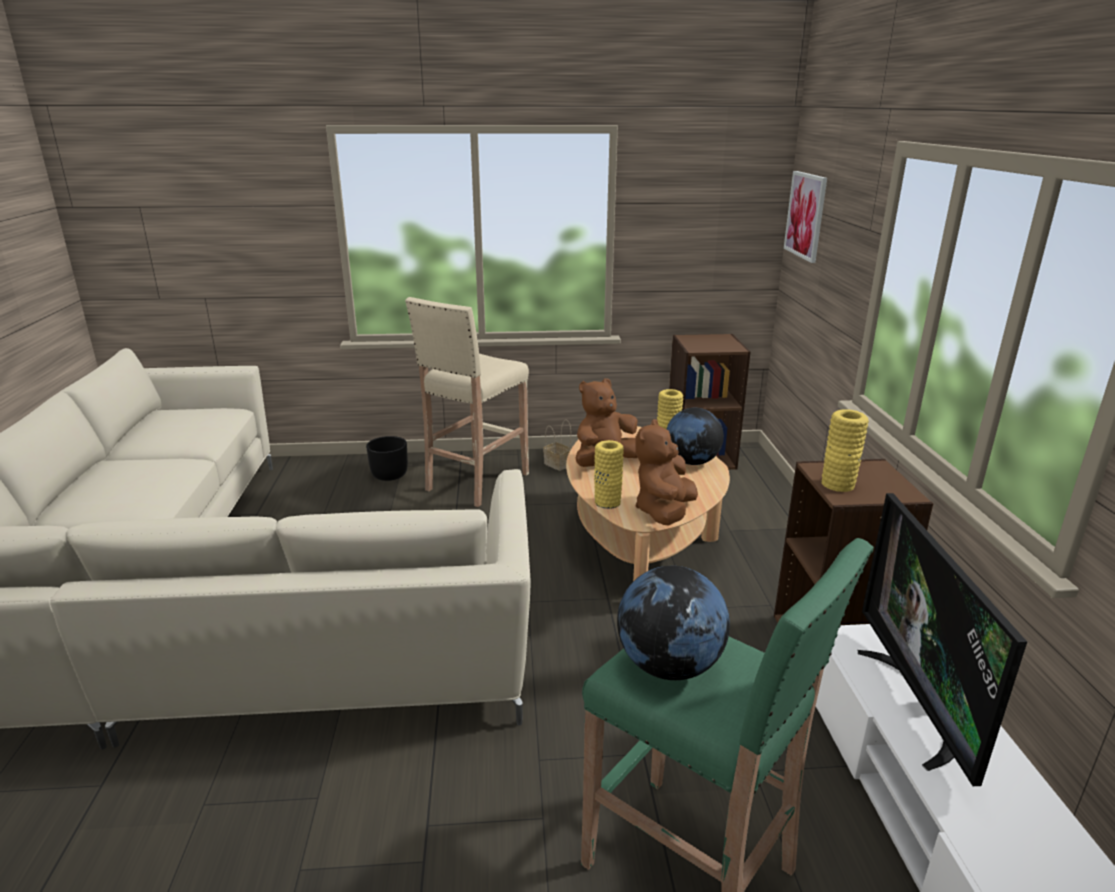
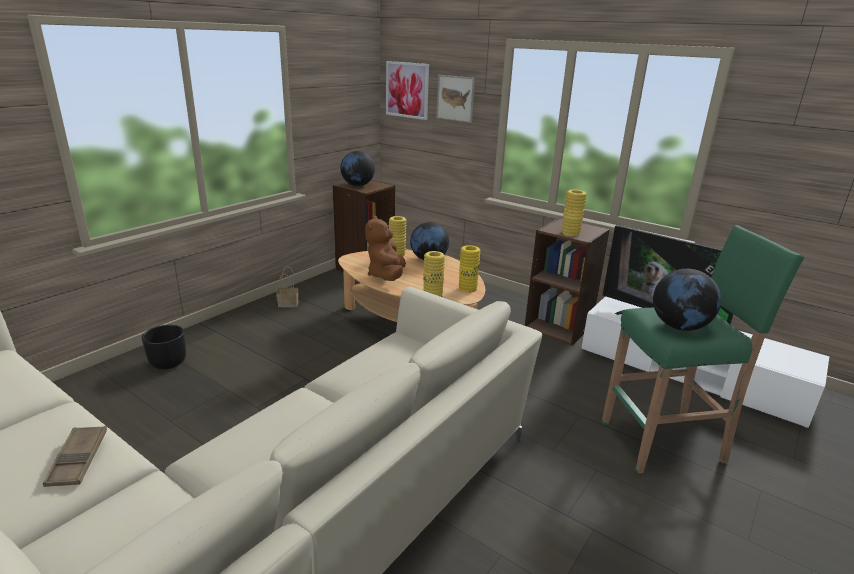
camera: 50 degrees left, 0 degrees up
(134, 496) = (78, 460): none -> brown tray
(476, 482) = (251, 337): beige stool -> none
(664, 512) = (467, 288): brown plush toy -> yellow vase
(701, 341) = (358, 185): none -> globe
(841, 234) = (455, 98): none -> picture

